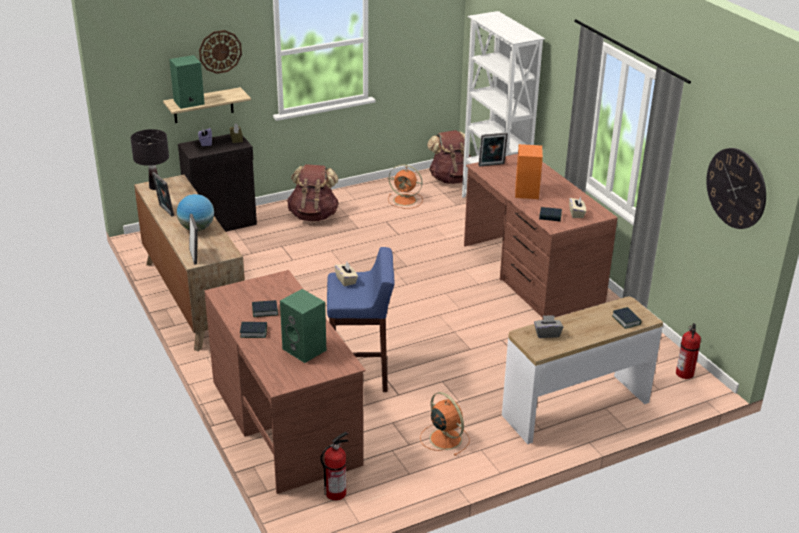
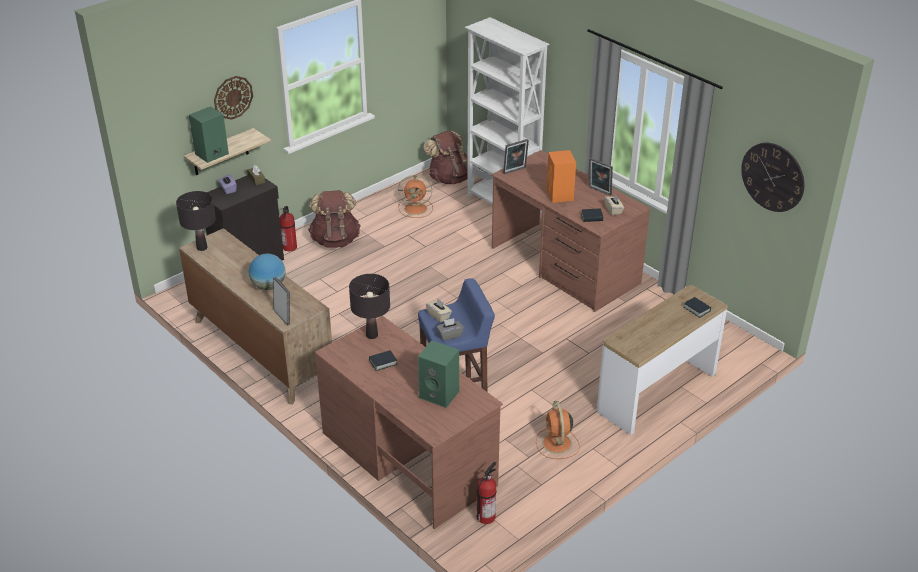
camera: 15 degrees left, 5 degrees up
(165, 211) = (226, 272): picture frame -> picture frame (599, 191)
(253, 332) = (384, 386): book -> none
(268, 285) = (372, 335): none -> black table lamp
(444, 438) = (557, 444): orange fan -> orange fan turned 135 degrees counterclockwise
(547, 334) = (637, 335): grey tissue box -> grey tissue box (449, 335)
(685, 374) = (734, 341): fire extinguisher -> fire extinguisher (290, 247)

